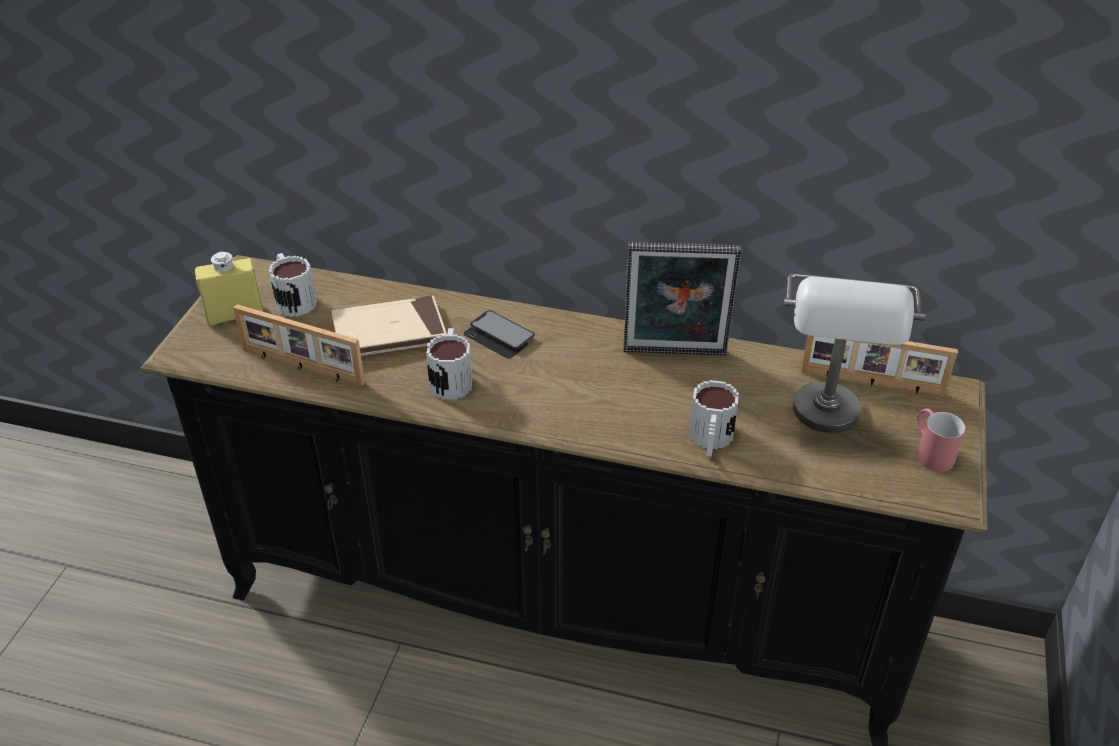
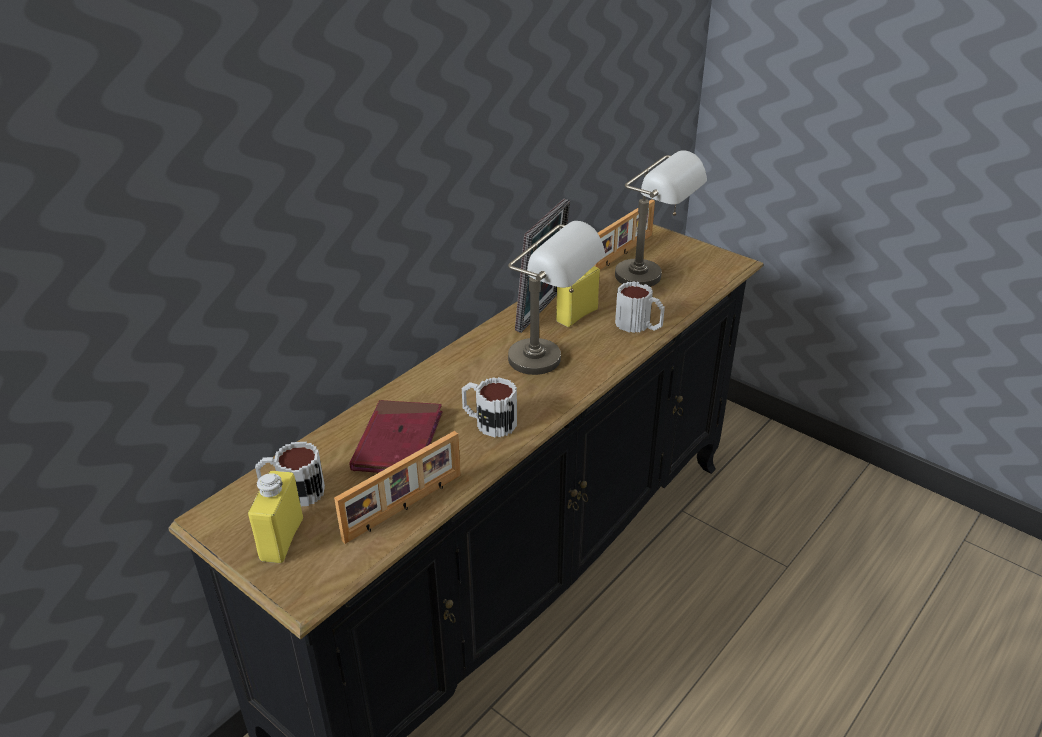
camera: 65 degrees left, 5 degrees down
(389, 332) = (398, 442): beige book -> red book
(499, 336) = (455, 384): phone -> none
(580, 392) = (551, 364): none -> grey table lamp
(692, 383) = (577, 315): none -> yellow bottle
(930, 451) = (695, 255): red mug -> none

